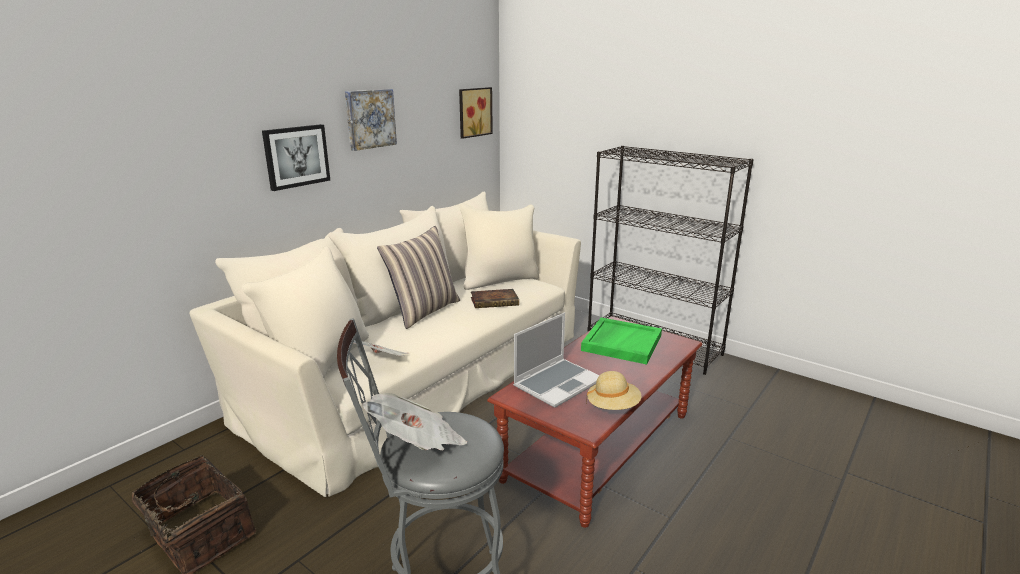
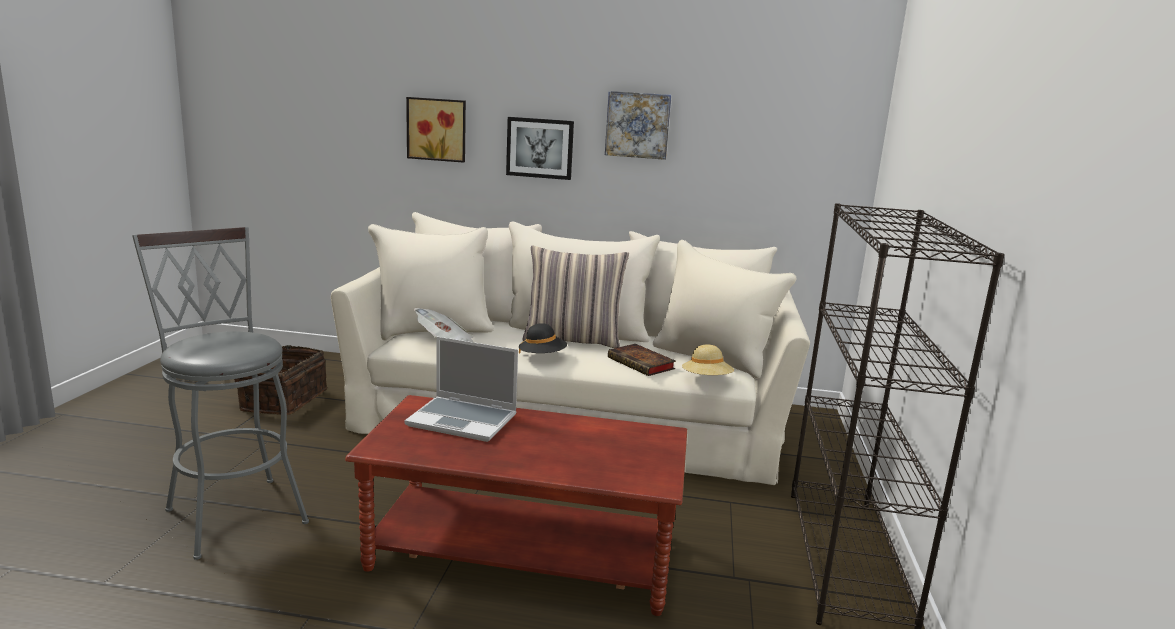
camera: 60 degrees right, 5 degrees down
(418, 444) = (211, 336): newspaper -> none
(448, 330) = (542, 357): none -> black hat
(473, 112) = (820, 143): picture -> picture (437, 129)
(613, 406) = (432, 456): beige hat -> beige hat (706, 380)
(621, 343) = (607, 442): green tray -> none

